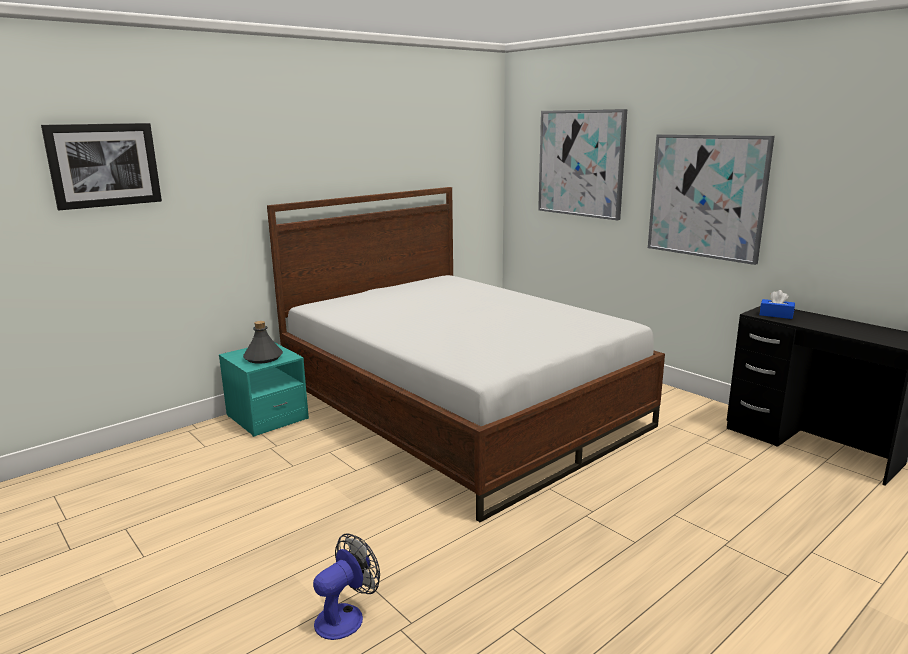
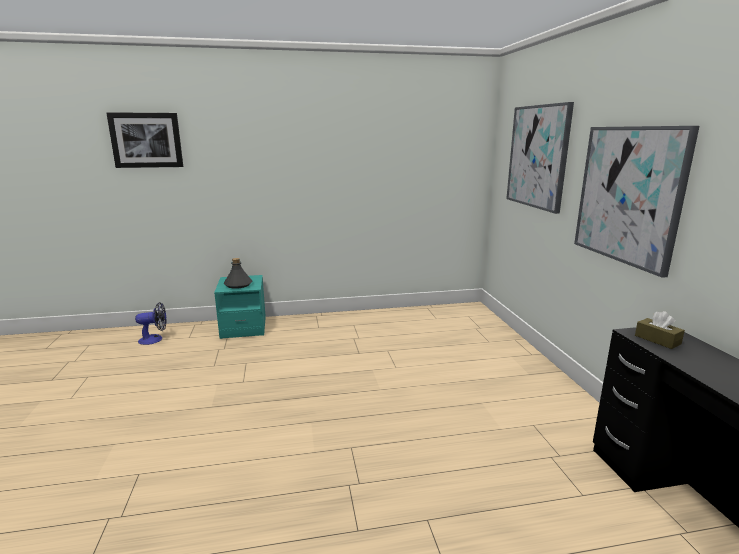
camera: 30 degrees right, 0 degrees up
(346, 616) = (97, 490): fan -> fan (155, 339)
(461, 411) = (368, 358): bed -> none
(776, 315) = (657, 340): blue tissue box -> brown tissue box

